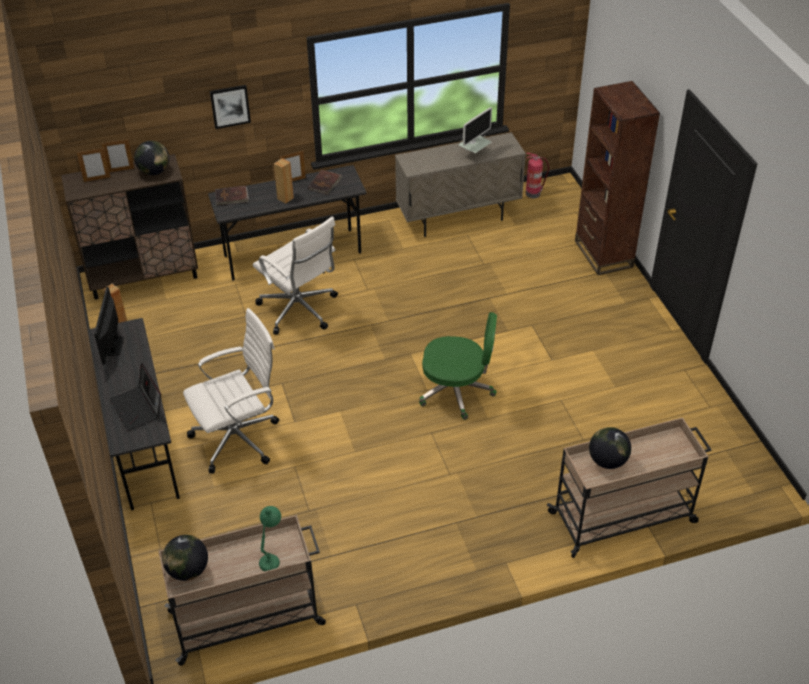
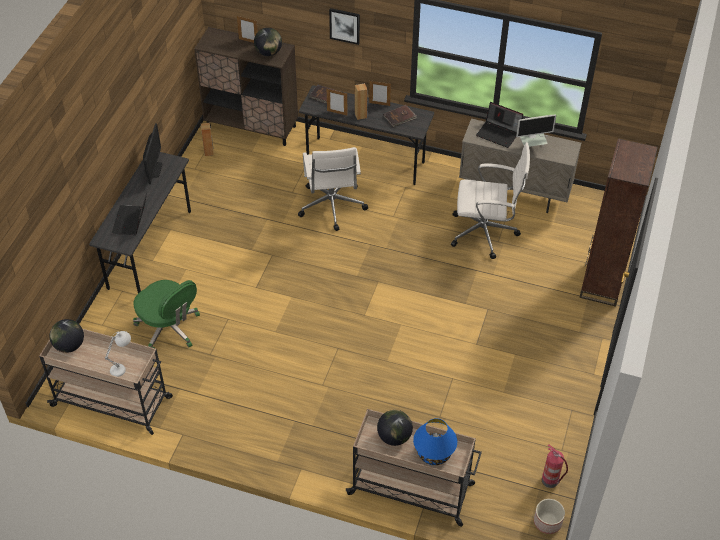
camera: 35 degrees right, 5 degrees up
(97, 179) = (227, 41): picture frame -> picture frame (337, 113)
(113, 346) = (154, 169): monitor -> monitor turned 150 degrees clockwise
(239, 438) = (211, 278): white office chair -> white office chair (485, 233)
(272, 556) = (123, 367): green table lamp -> white table lamp
(433, 156) = (499, 133): none -> laptop
(457, 391) = (384, 328): green office chair -> green office chair (169, 328)
(533, 193) = (595, 203): fire extinguisher -> fire extinguisher (550, 480)
(656, 454) = (434, 453): none -> blue table lamp
(759, 473) = (548, 522): none -> planter

